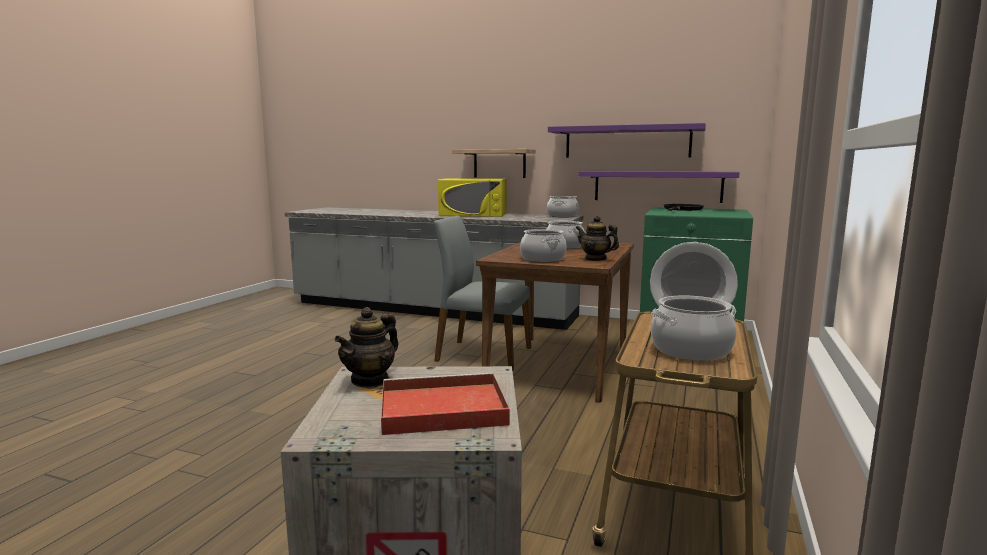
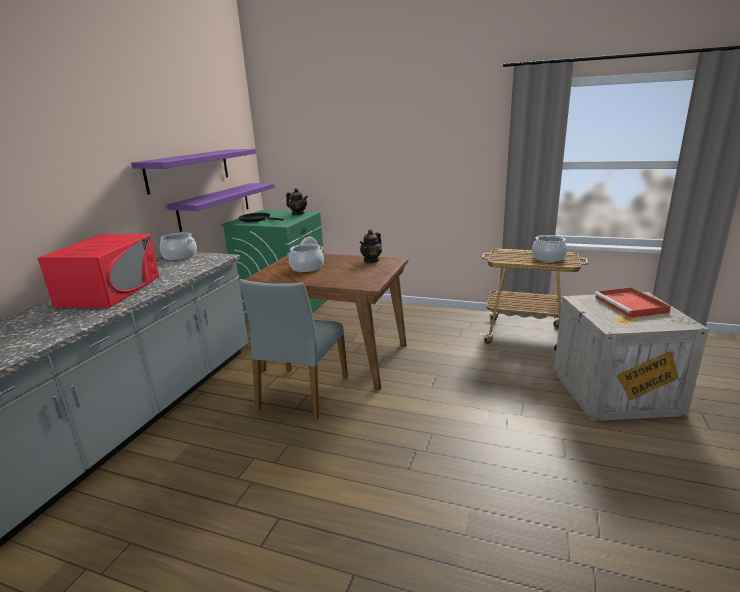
camera: 90 degrees left, 10 degrees up
(370, 380) = (617, 323): teapot -> teapot (298, 214)
(473, 214) = (110, 291): yellow microwave -> red microwave
(499, 163) = (79, 218): shelf -> none
(543, 259) = (373, 272): cooking pot -> none

